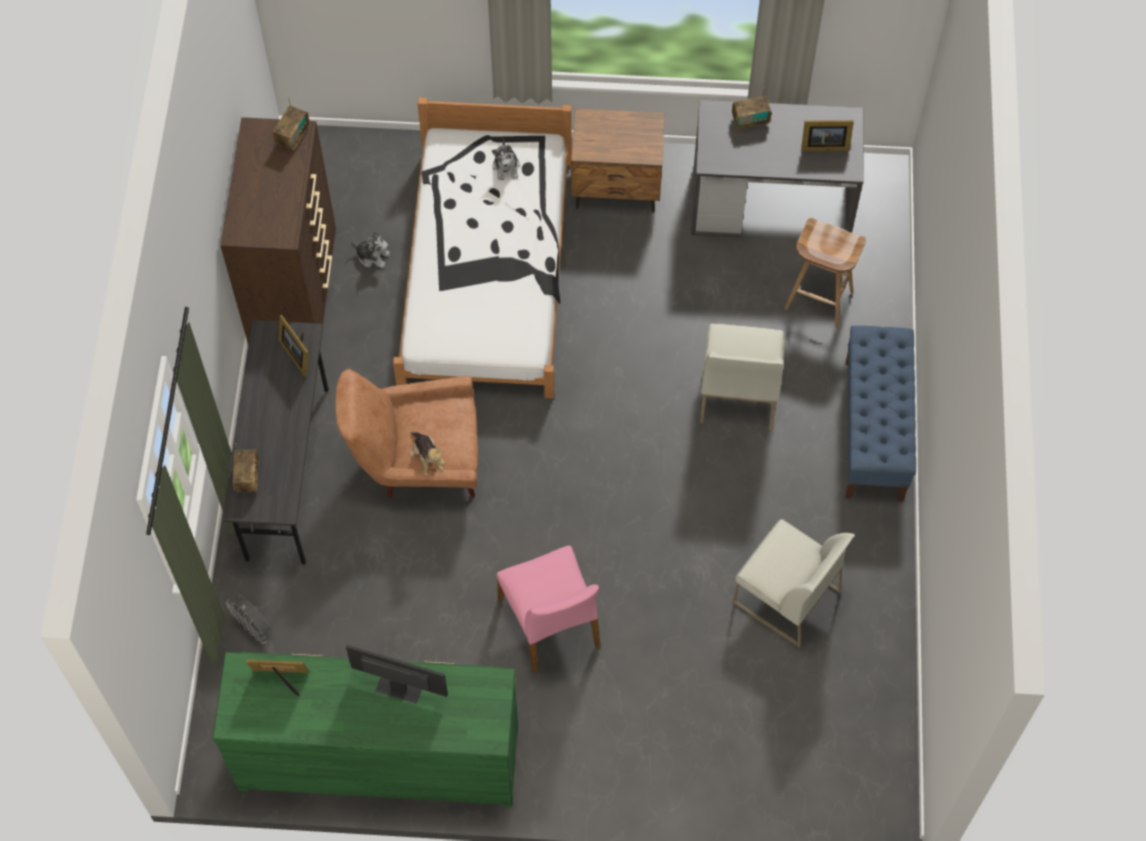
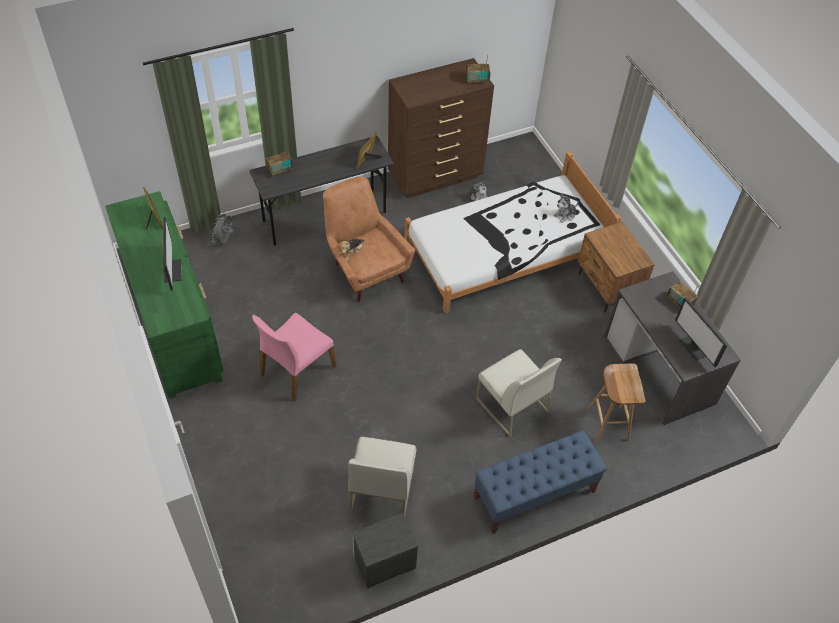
camera: 60 degrees right, 10 degrees down
(738, 391) = (511, 405): white chair -> white chair turned 105 degrees counterclockwise
(823, 145) = (693, 348): picture frame -> monitor
(884, 638) = (383, 562): none -> nightstand

